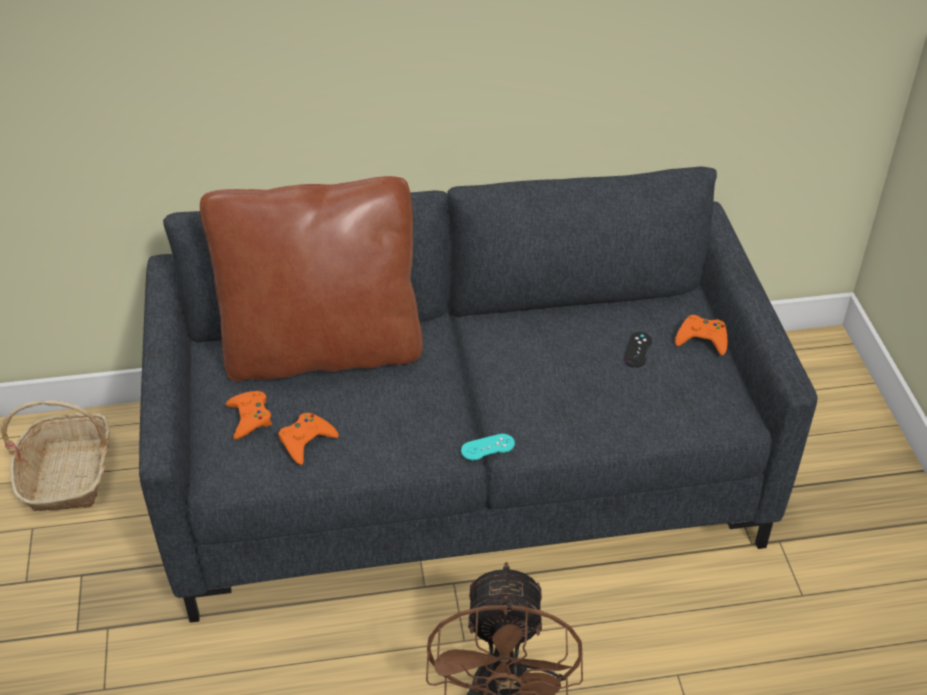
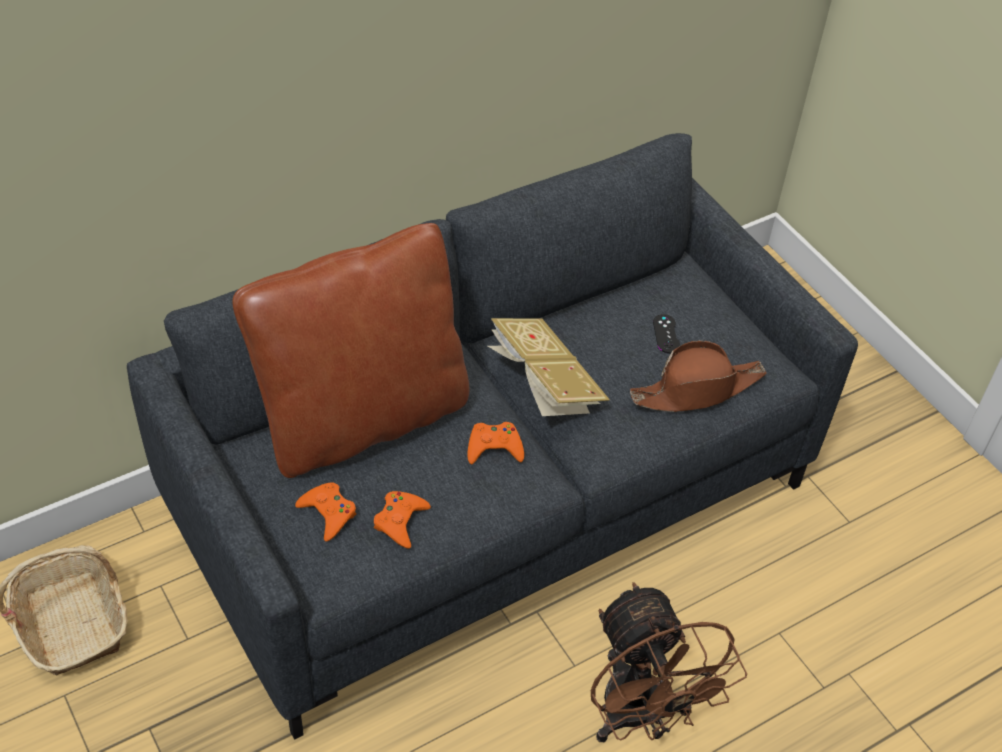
camera: 25 degrees left, 5 degrees up
(487, 447) = (578, 474): turquoise game controller -> none
(496, 365) = (543, 386): none -> book
(640, 404) = (697, 389): none -> brown hat
(702, 339) = (718, 307): orange game controller -> orange game controller (494, 447)

